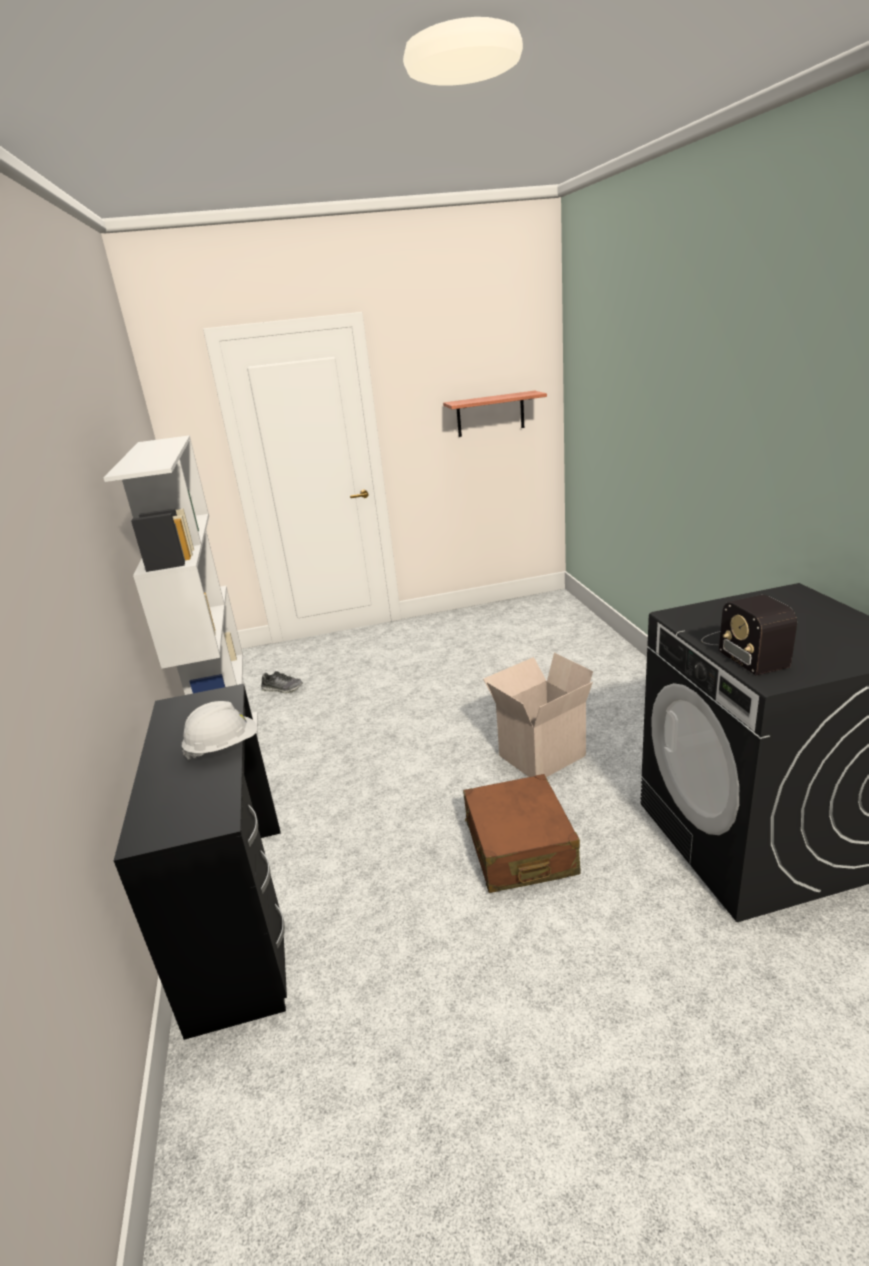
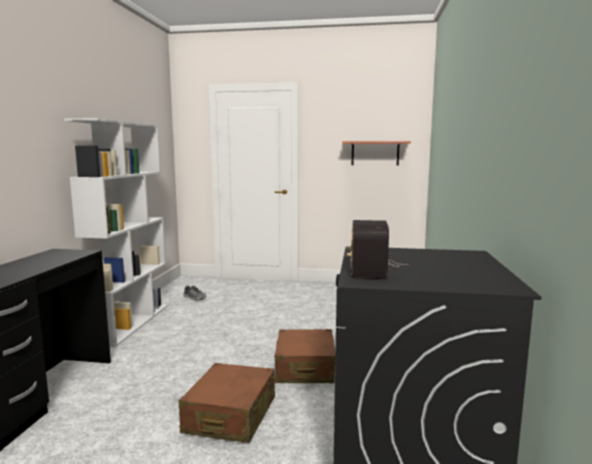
camera: 20 degrees right, 15 degrees down
(223, 747) = (42, 267): white hard hat -> none
(541, 754) = (305, 368): cardboard box -> brown suitcase

